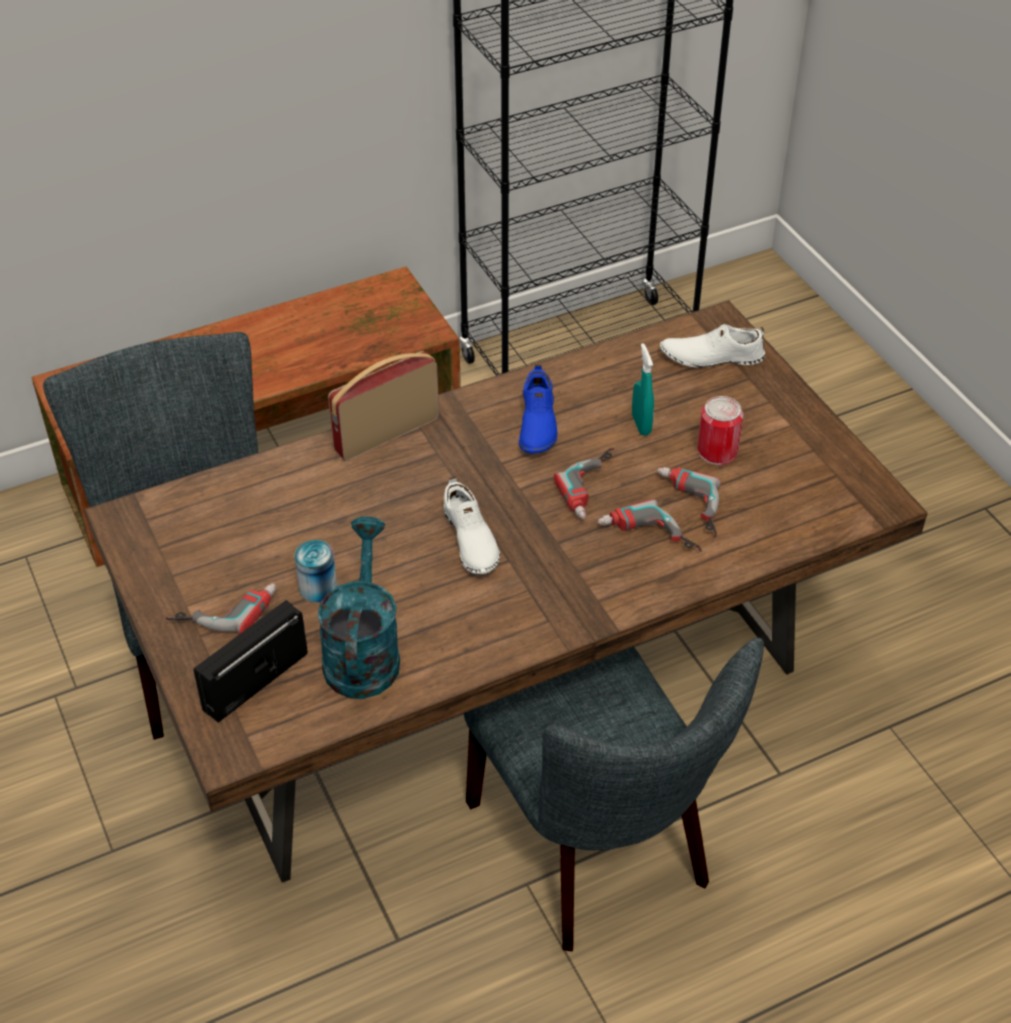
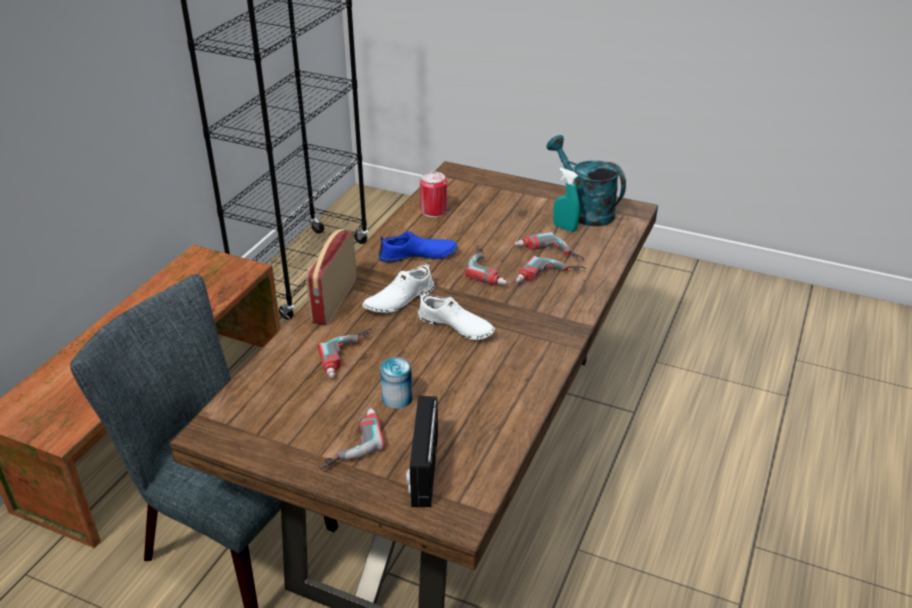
camera: 40 degrees left, 10 degrees down
(327, 513) = (350, 357): none -> power drill
(362, 652) = (469, 415): turquoise watering can -> turquoise watering can (584, 210)
(536, 424) = (418, 256): blue shoe -> blue shoe turned 60 degrees counterclockwise
(598, 853) = (594, 507): grey chair -> none
(641, 425) = (475, 231): turquoise spray bottle -> turquoise spray bottle (565, 228)
(711, 356) = (469, 187): white shoe -> white shoe (399, 299)
(717, 451) = (529, 224): can -> can (434, 211)

